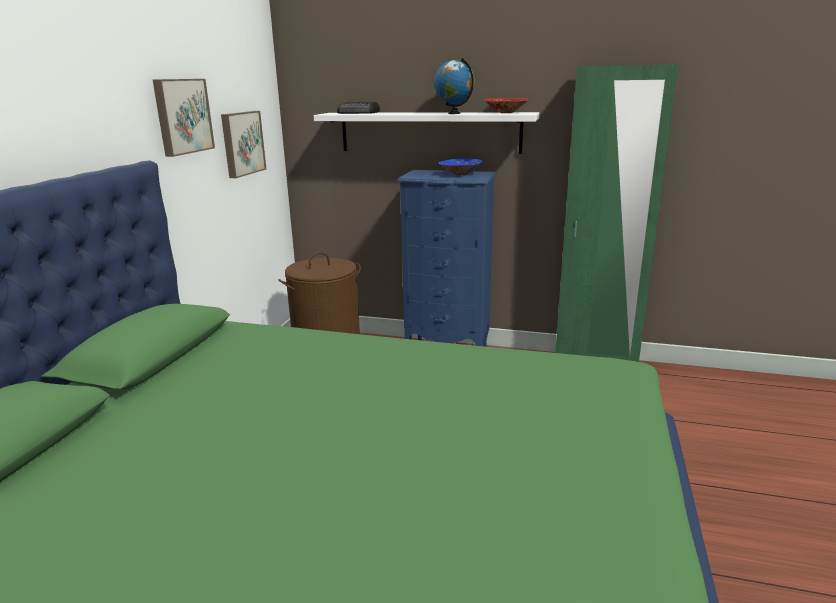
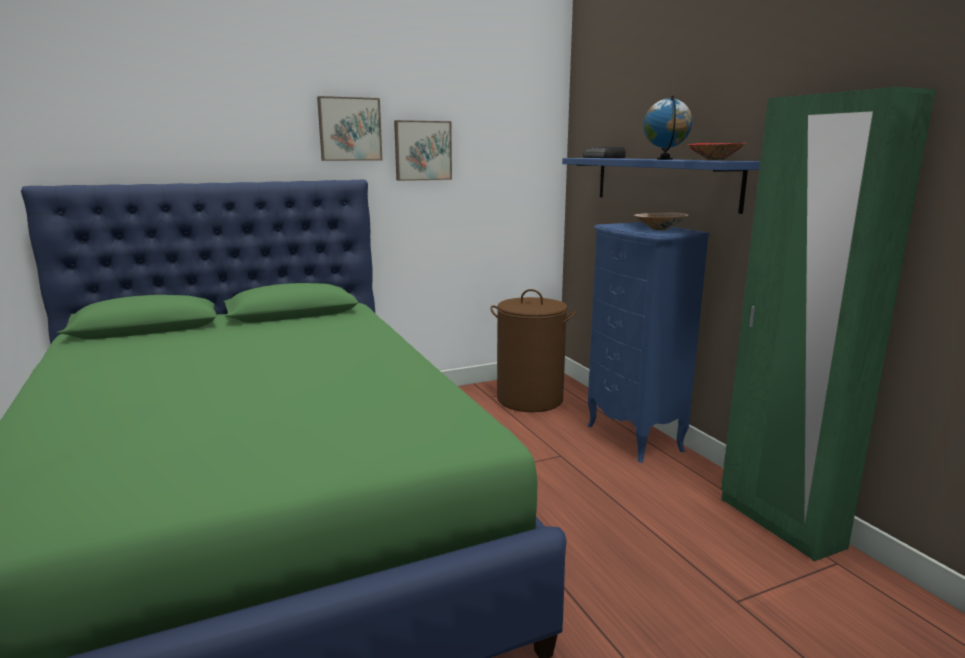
camera: 50 degrees right, 5 degrees down
(241, 143) = (497, 180): picture -> picture (349, 129)
(429, 132) = (663, 182): white shelf -> blue shelf
(460, 174) = (658, 229): blue bowl -> beige bowl

